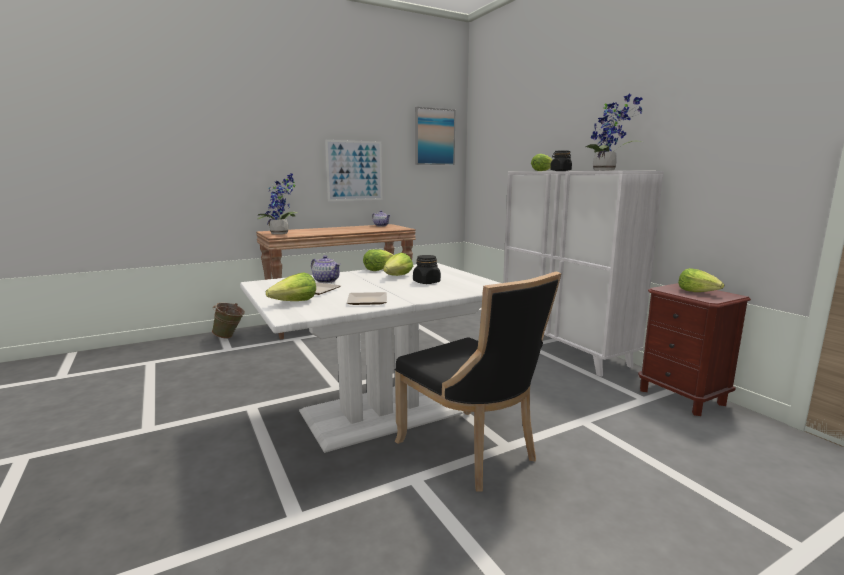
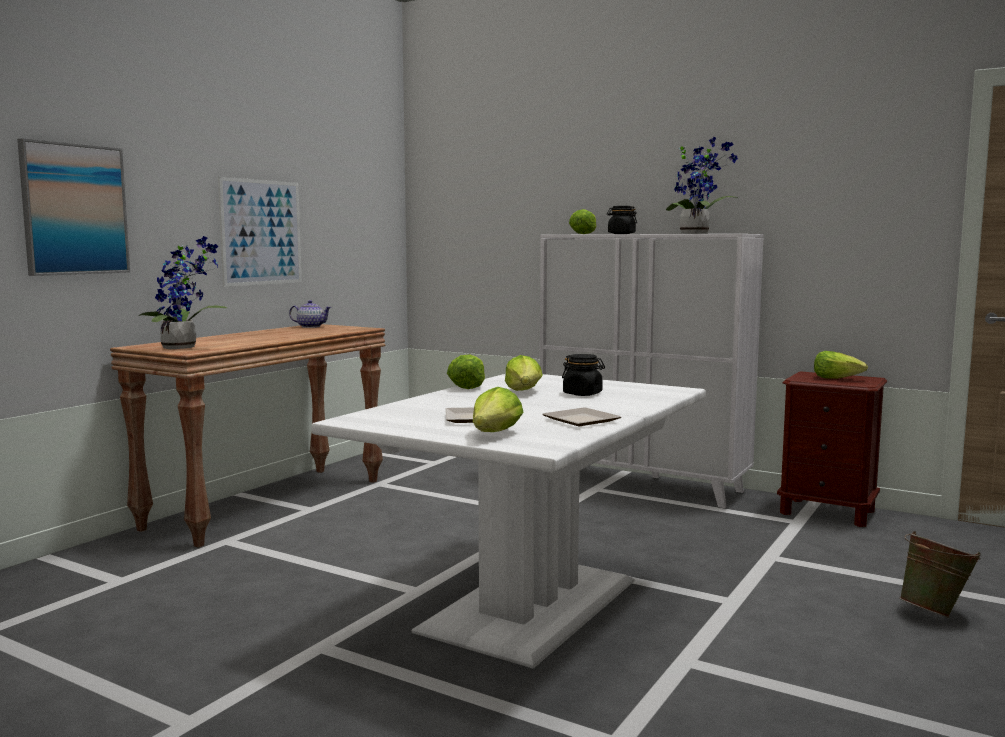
camera: 30 degrees left, 5 degrees down
(230, 337) = (86, 562): green bucket -> green bucket (935, 613)
(326, 281) = (444, 407): teapot -> none
(434, 137) = (366, 177): picture -> picture (74, 209)
(471, 451) = (704, 616): black chair -> none

